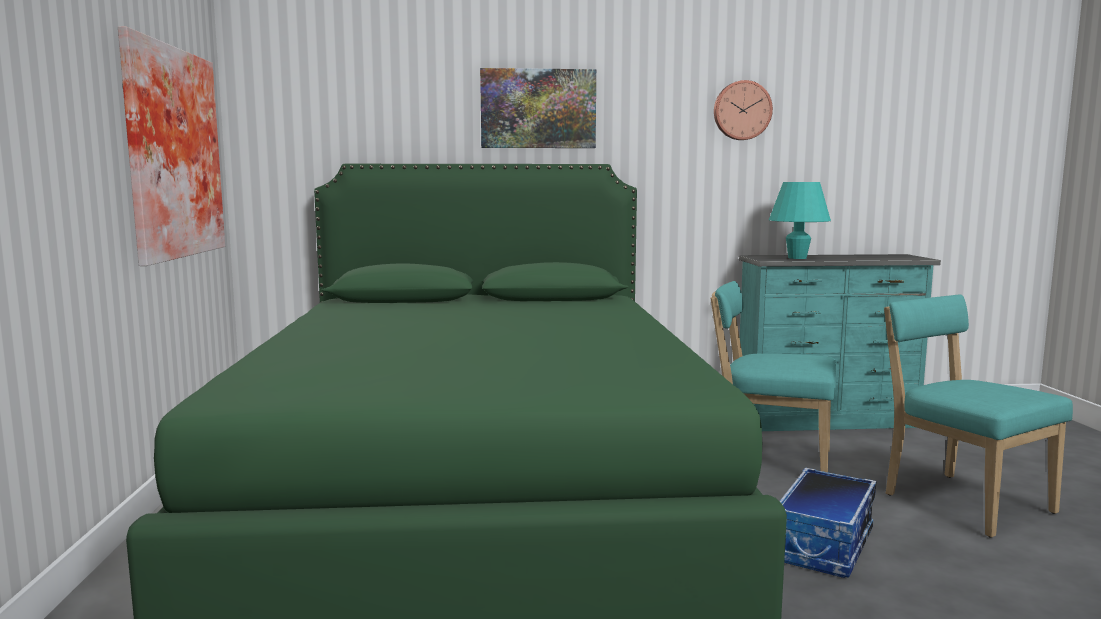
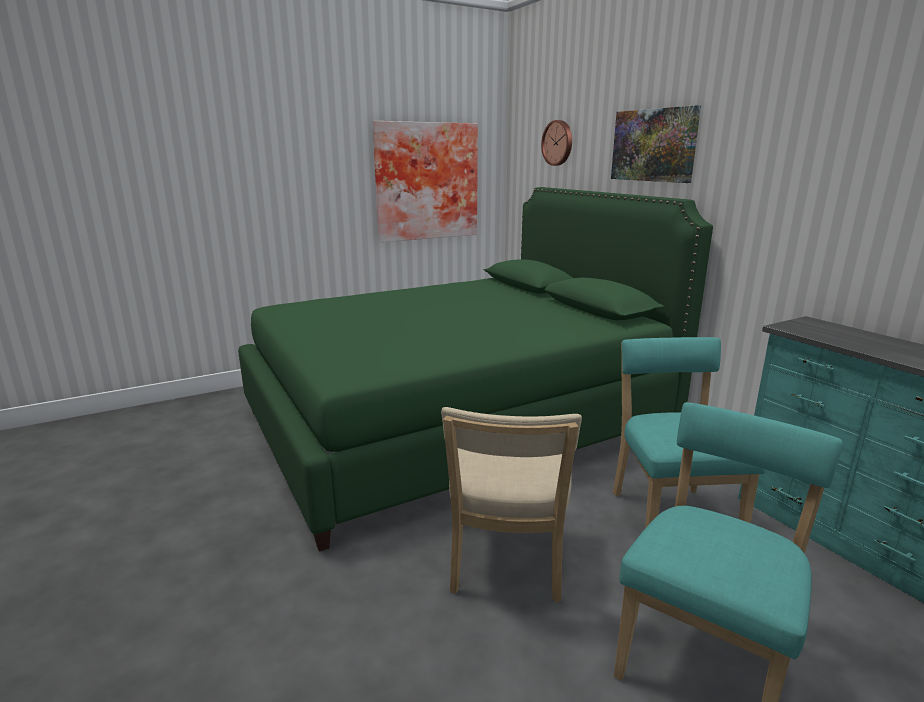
camera: 65 degrees right, 10 degrees up
(741, 110) = (847, 143): wall clock -> wall clock (558, 143)
(797, 258) = (837, 335): turquoise table lamp -> none
(825, 545) = (506, 563): storage box -> beige chair

